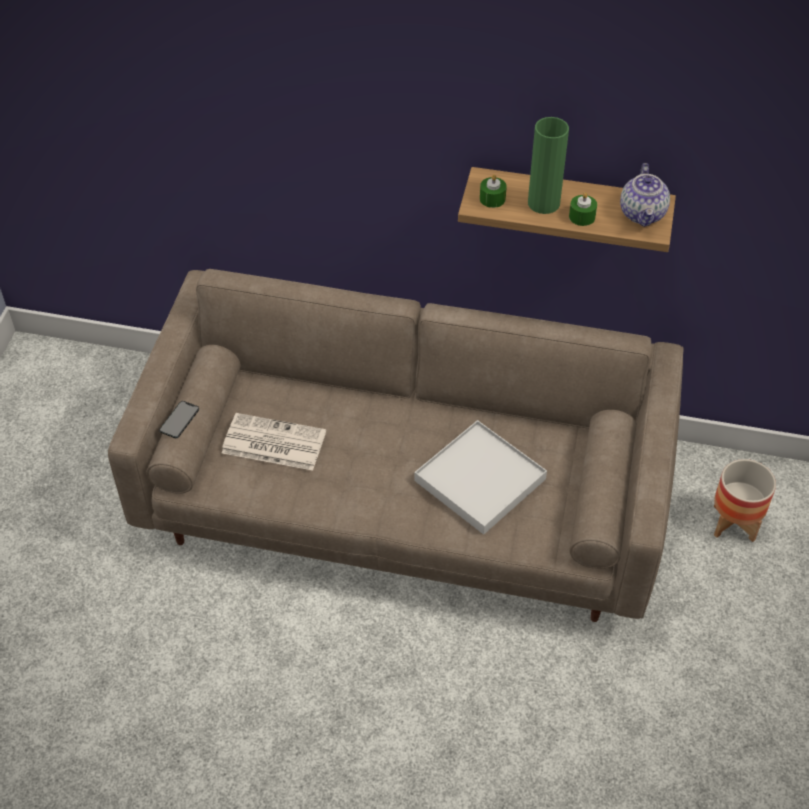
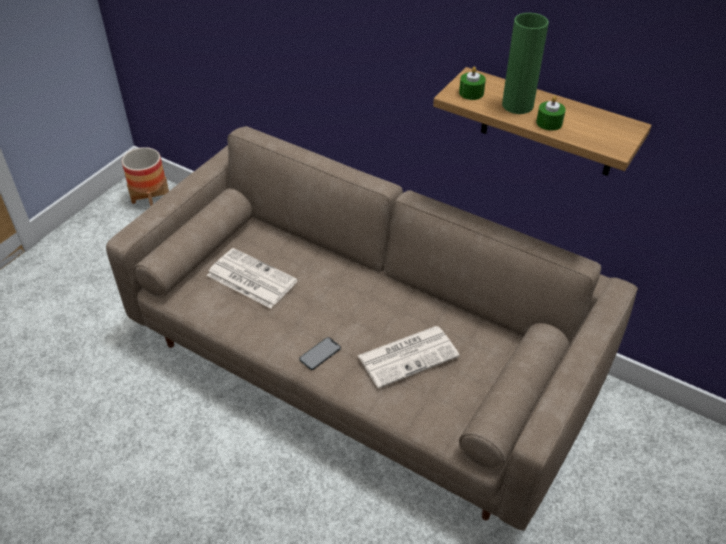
camera: 20 degrees right, 5 degrees down
(179, 420) = (175, 236): phone -> phone (320, 353)
(480, 479) = (409, 355): white tray -> newspaper
(643, 214) = (611, 133): teapot -> none
(734, 523) = (653, 470): planter -> planter (151, 199)

